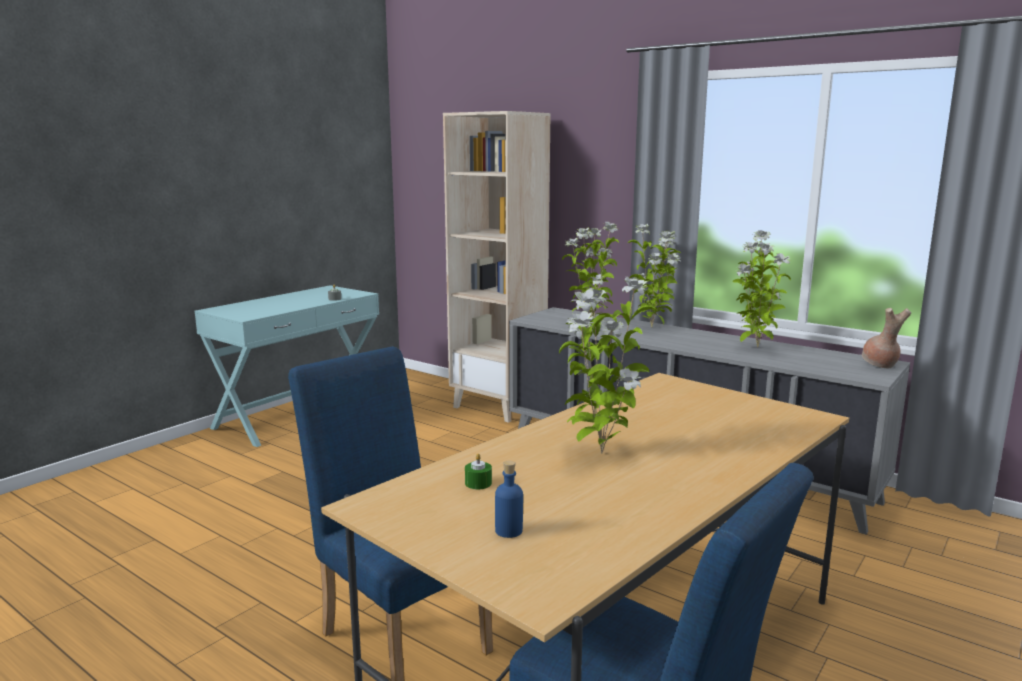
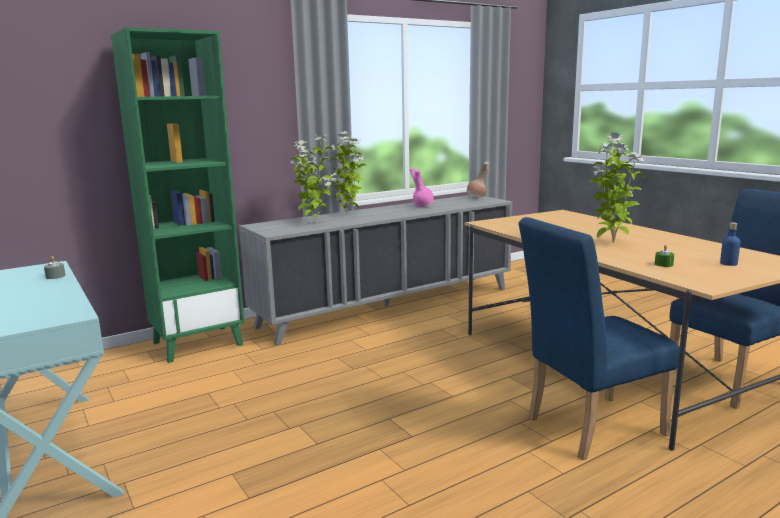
camera: 70 degrees left, 0 degrees up
(499, 406) = (198, 343): beige bookcase -> green bookcase
(755, 347) = (422, 206): potted plant -> pink vase

